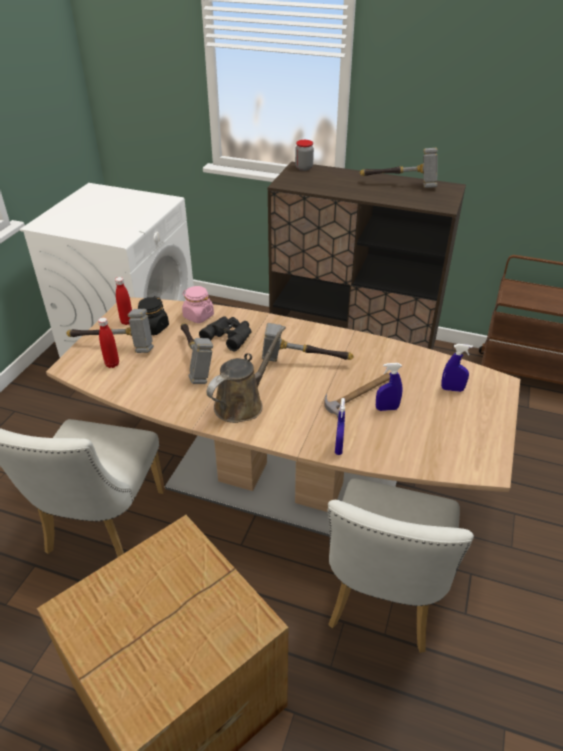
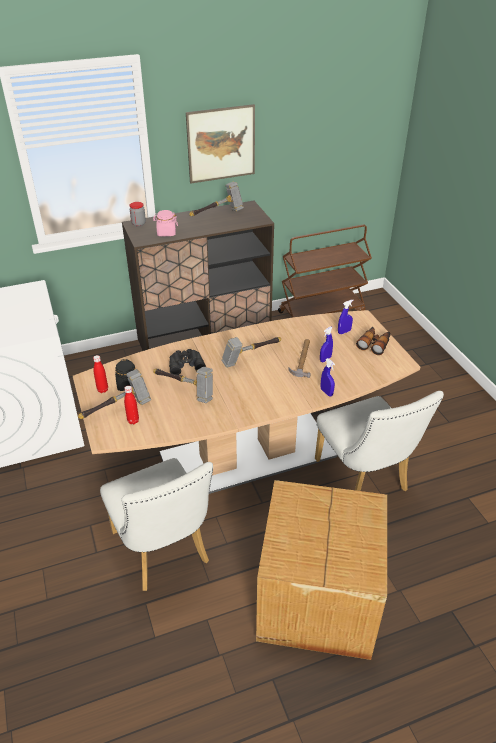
camera: 40 degrees left, 0 degrees up
(198, 316) = (148, 362): pink jar -> pink jar (166, 233)
(242, 403) = (247, 398): brown watering can -> none
(446, 96) = (221, 144): none -> picture
(476, 424) = (374, 344): none -> binoculars

